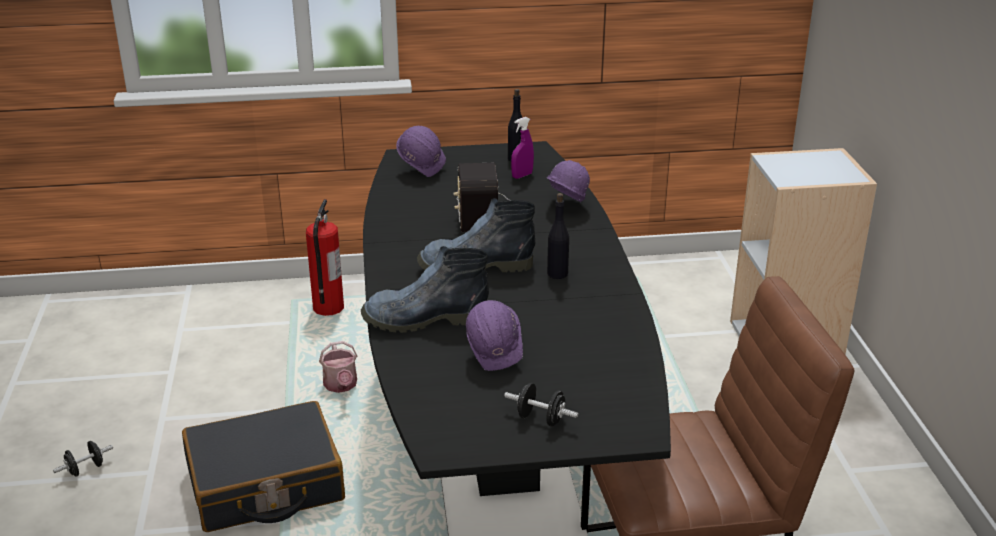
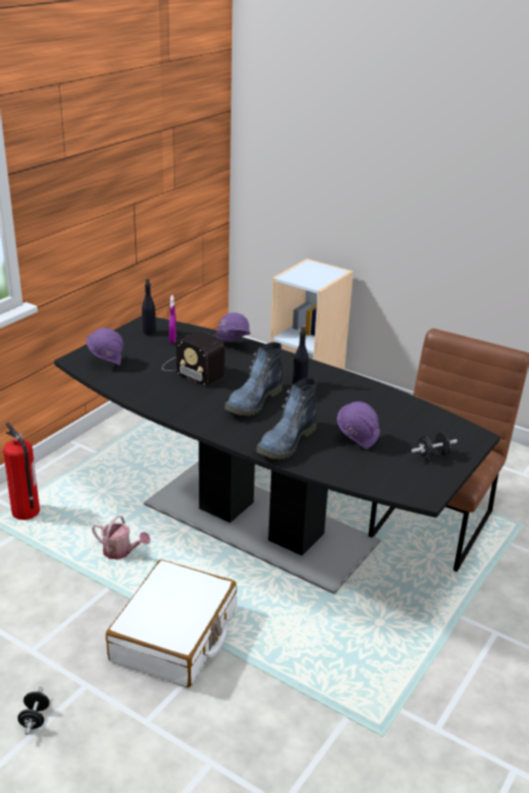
camera: 50 degrees left, 0 degrees up
(265, 485) = (175, 636): black suitcase -> white suitcase

